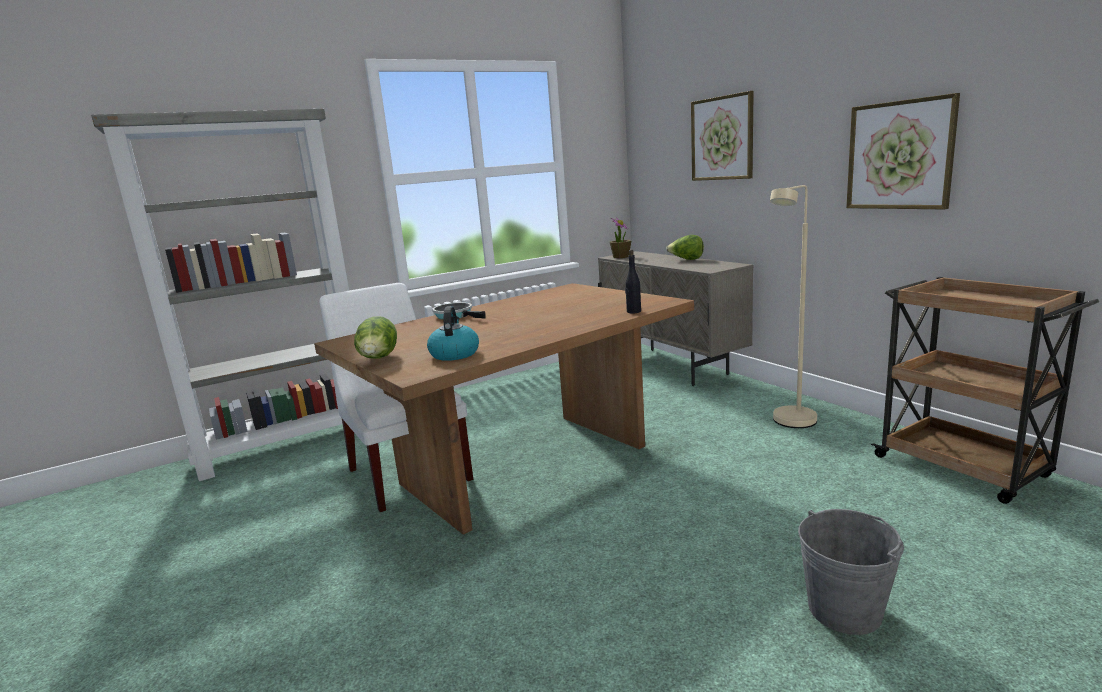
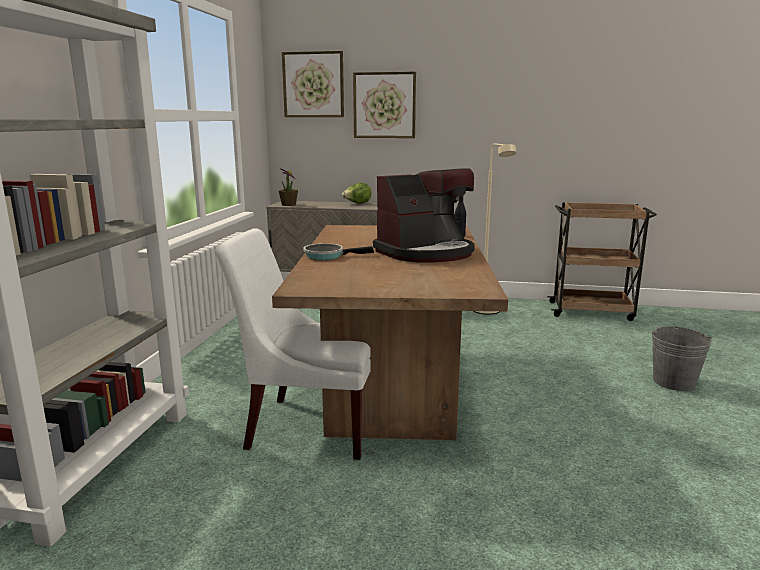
camera: 50 degrees left, 0 degrees up
(379, 359) = (406, 290): lettuce -> none
(454, 354) = (450, 276): kettle -> none
(529, 326) = (426, 253): none -> coffee machine
(899, 155) = (532, 128): picture -> picture (313, 85)

